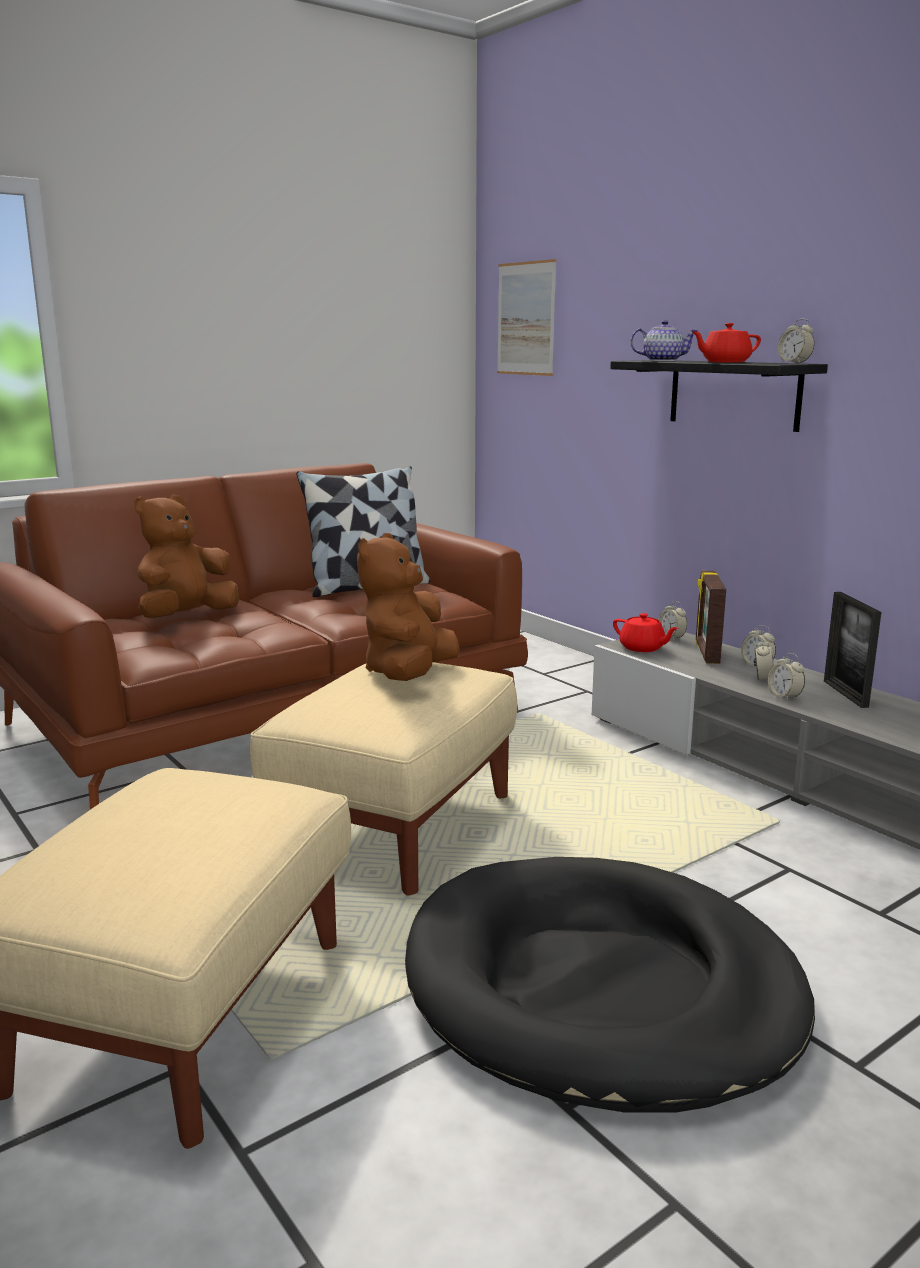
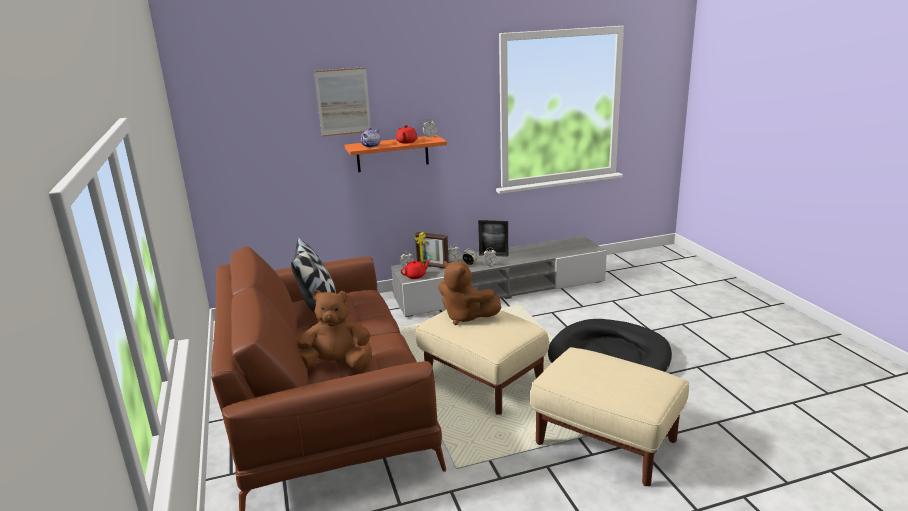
camera: 70 degrees left, 5 degrees up
(186, 617) = (335, 365): brown plush toy -> brown plush toy turned 120 degrees clockwise
(526, 319) = (232, 133): picture -> picture (343, 102)
(734, 394) = (392, 153): black shelf -> orange shelf

